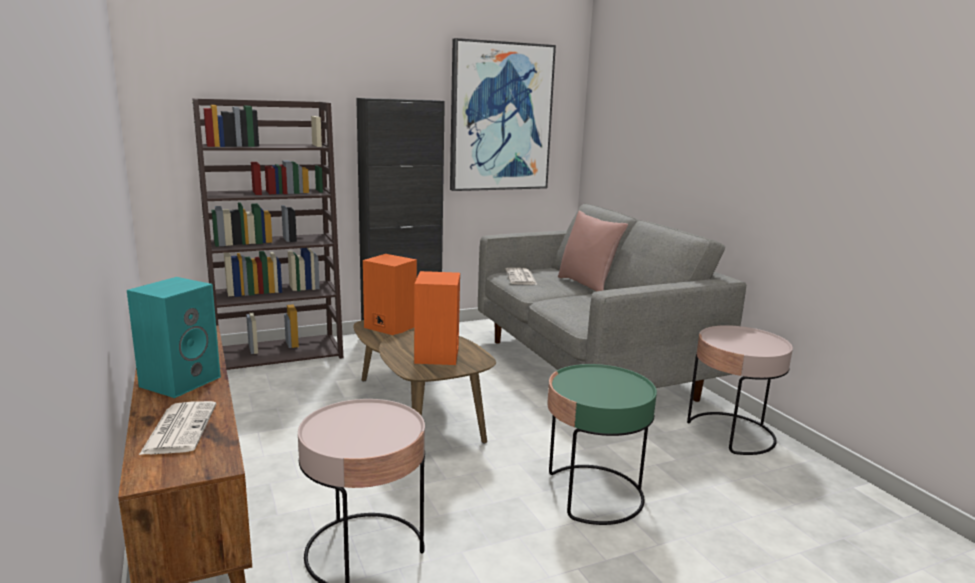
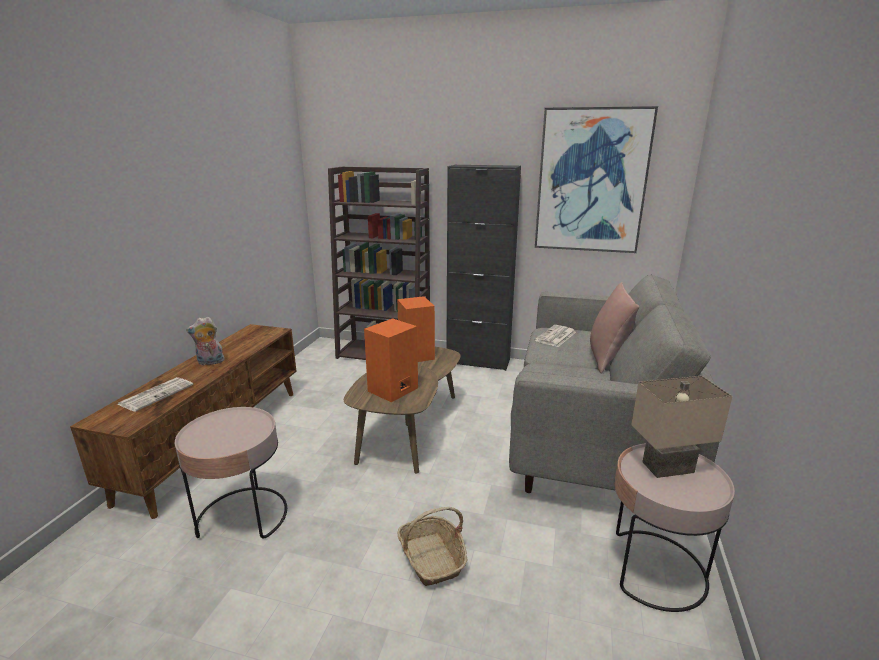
camera: 40 degrees right, 5 degrees up
(180, 381) = (210, 362): turquoise speaker -> plush toy
(592, 494) = (432, 558): green side table -> basket
(736, 339) = (668, 469): none -> beige table lamp

